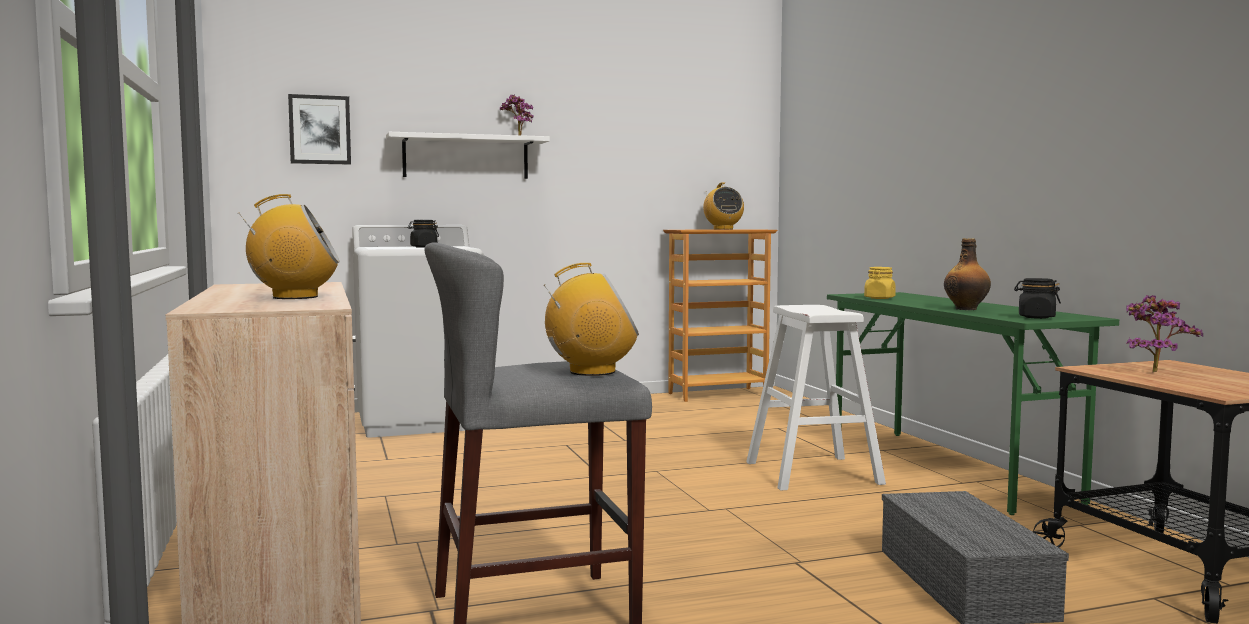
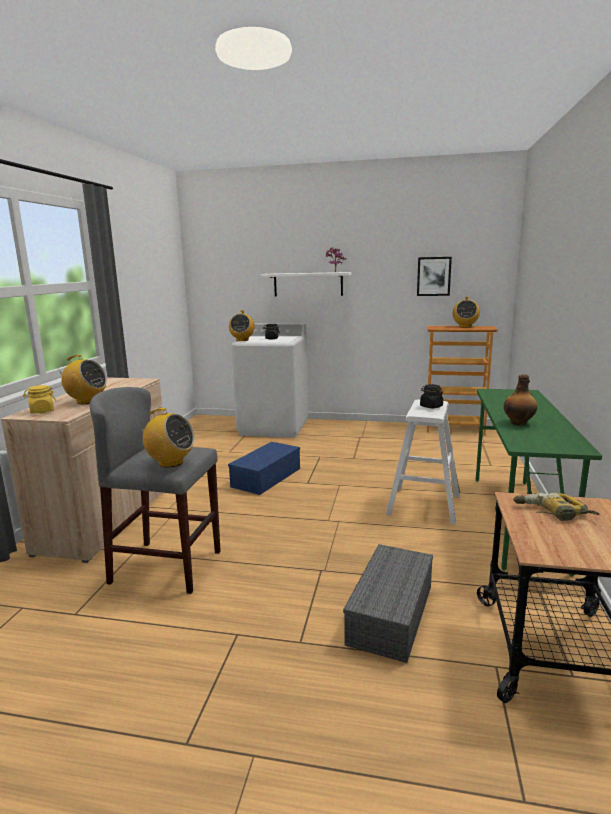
camera: 30 degrees right, 10 degrees up
(320, 130) = (233, 272): picture -> picture (433, 276)
(372, 248) = (242, 340): none -> radio
(519, 480) = (266, 478): none -> blue storage box
(879, 298) = (497, 398): yellow jar -> yellow jar (41, 411)
(1036, 317) = (539, 443): black jar -> black jar (431, 406)
(1154, 371) = (552, 513): potted plant -> power drill

